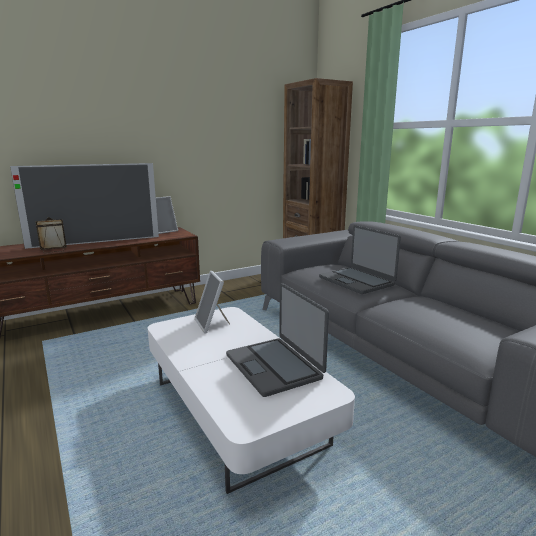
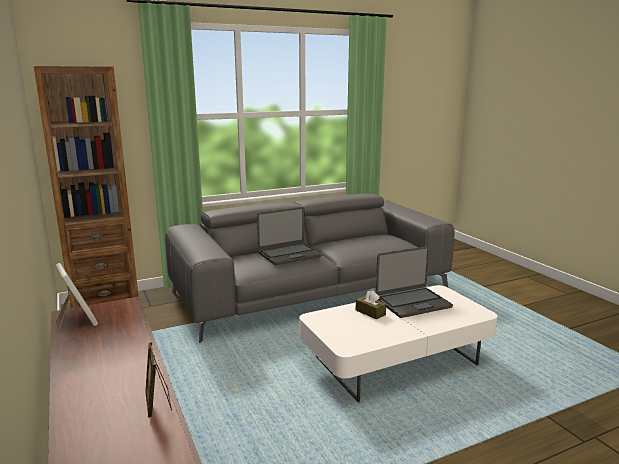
camera: 85 degrees left, 0 degrees up
(95, 242) = (114, 372): television -> none
(212, 324) = (341, 325): picture frame -> none
(242, 338) = (370, 312): none -> brown tissue box

